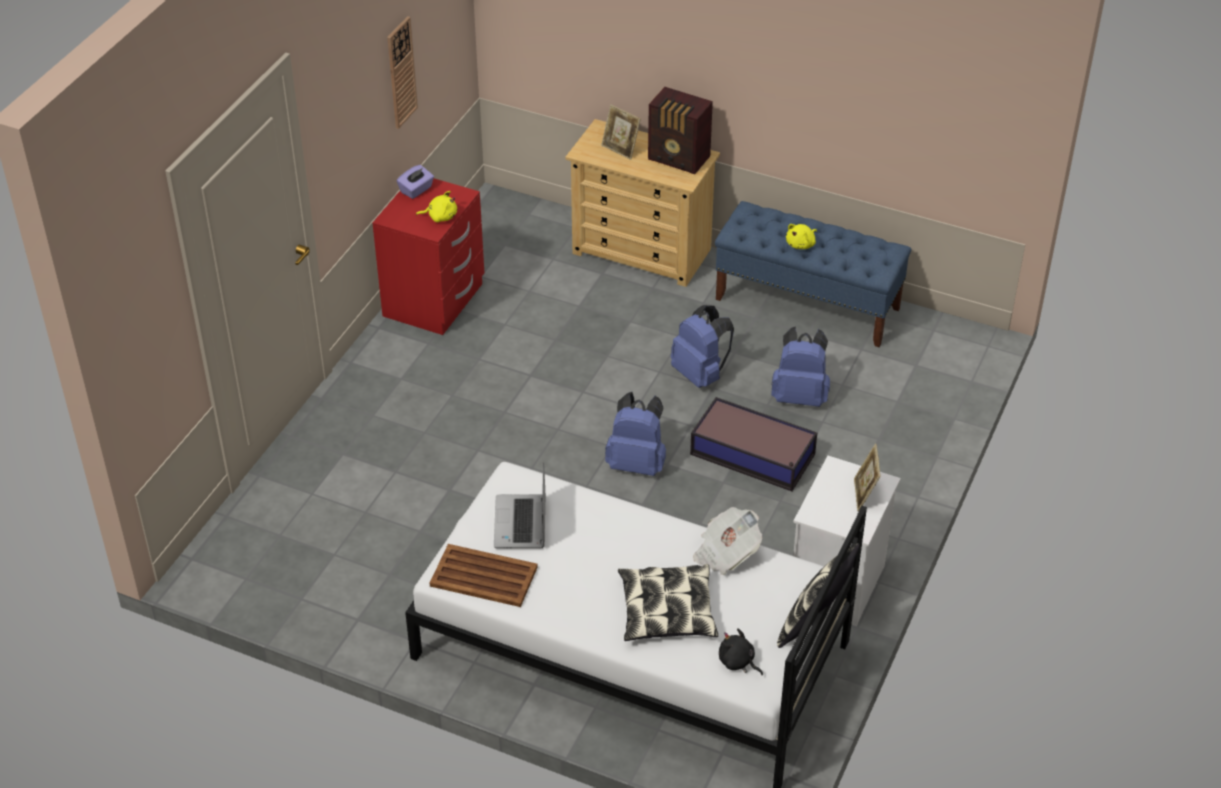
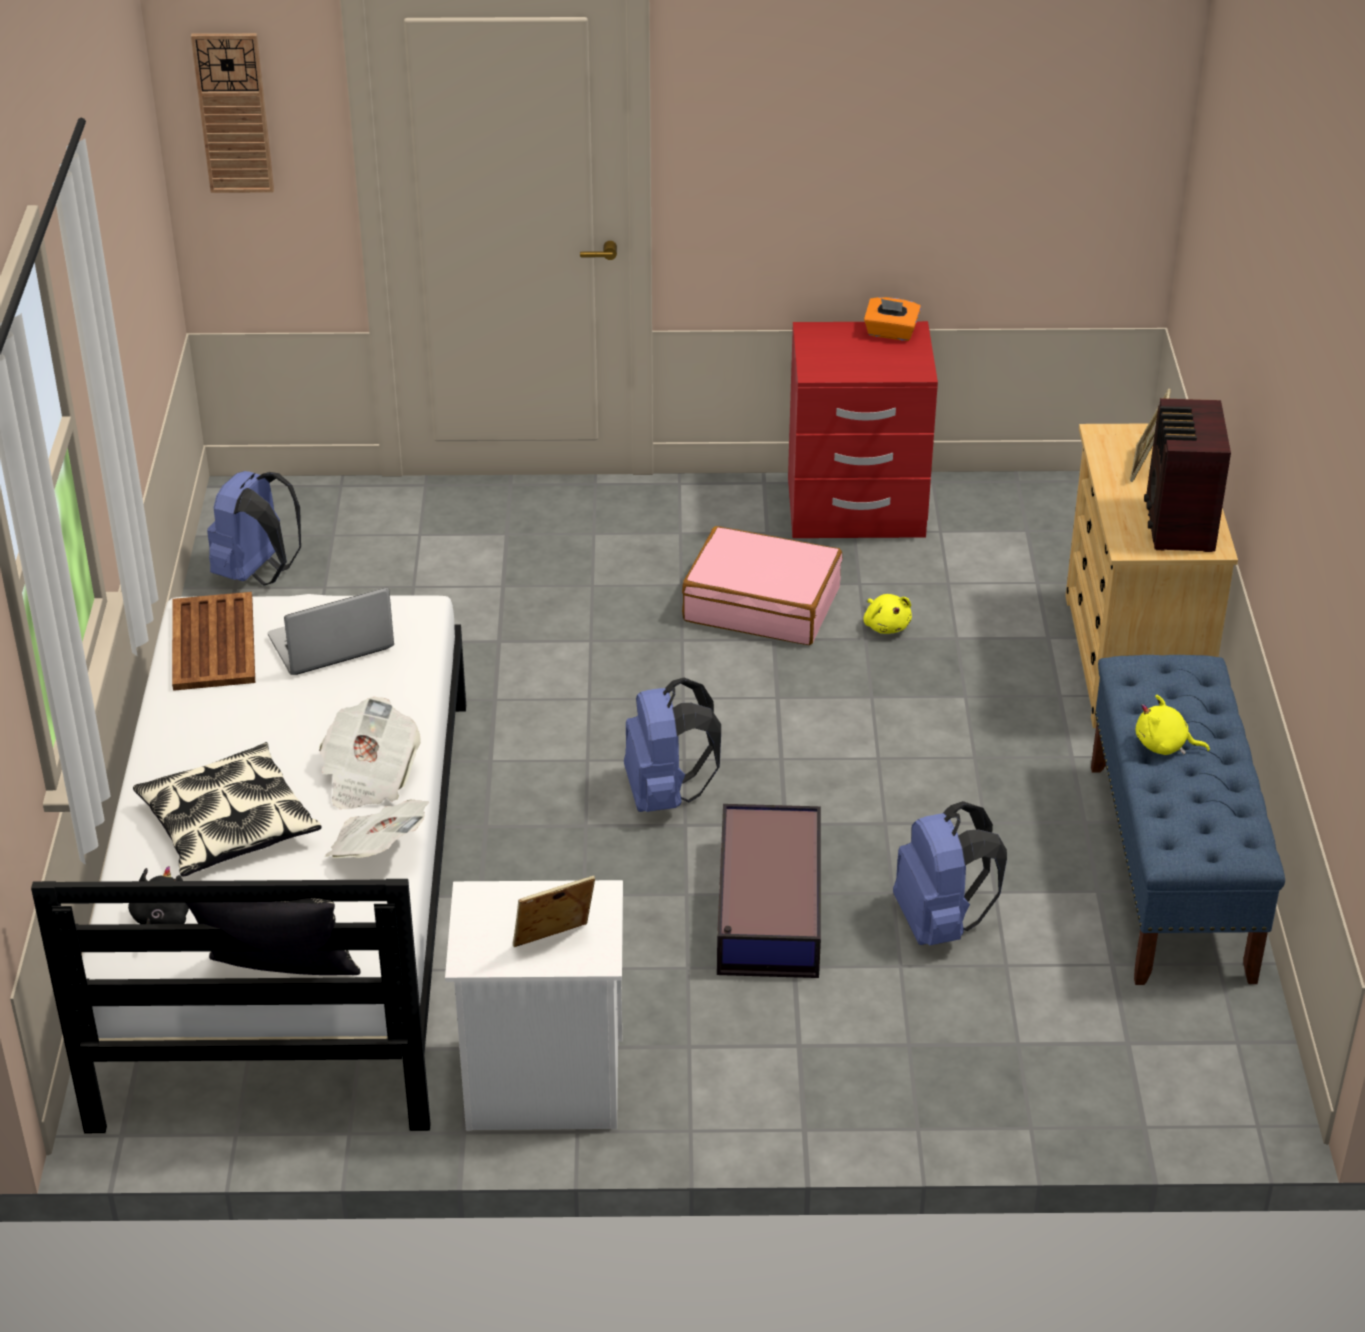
camera: 65 degrees right, 5 degrees down
(401, 72) = (939, 151): wall clock -> wall clock (233, 113)
(416, 190) = (891, 333): purple tissue box -> orange tissue box
(440, 216) = (852, 368): yellow plush toy -> yellow plush toy (886, 625)
(495, 368) = (762, 604): none -> pink suitcase
(659, 540) = (368, 777): none -> newspaper
(700, 374) = (906, 801): blue backpack -> blue backpack (258, 573)

